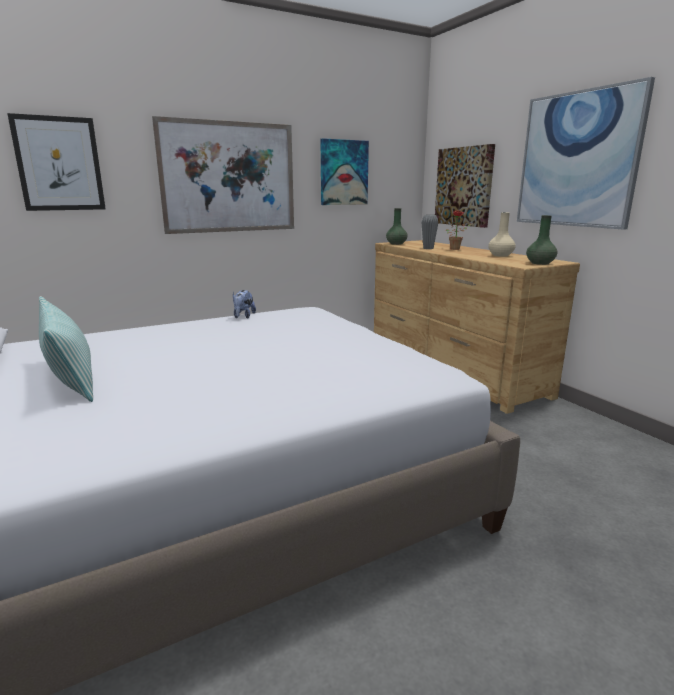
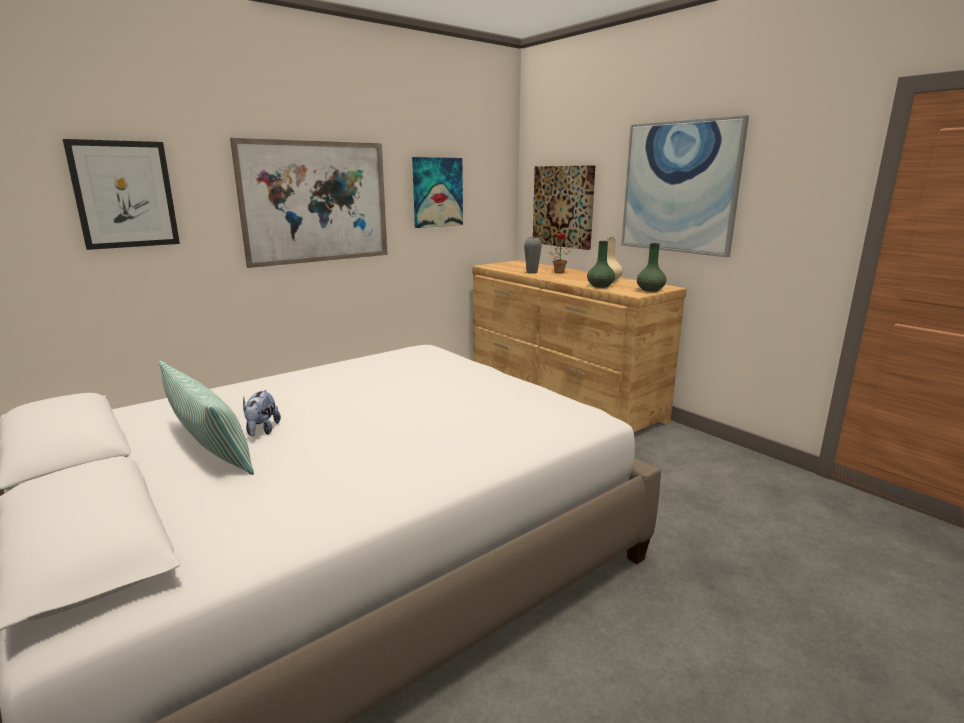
camera: 10 degrees left, 0 degrees up
(243, 316) = (358, 361): plush toy -> plush toy (262, 431)
(396, 244) = (495, 266): green vase -> green vase (600, 286)

